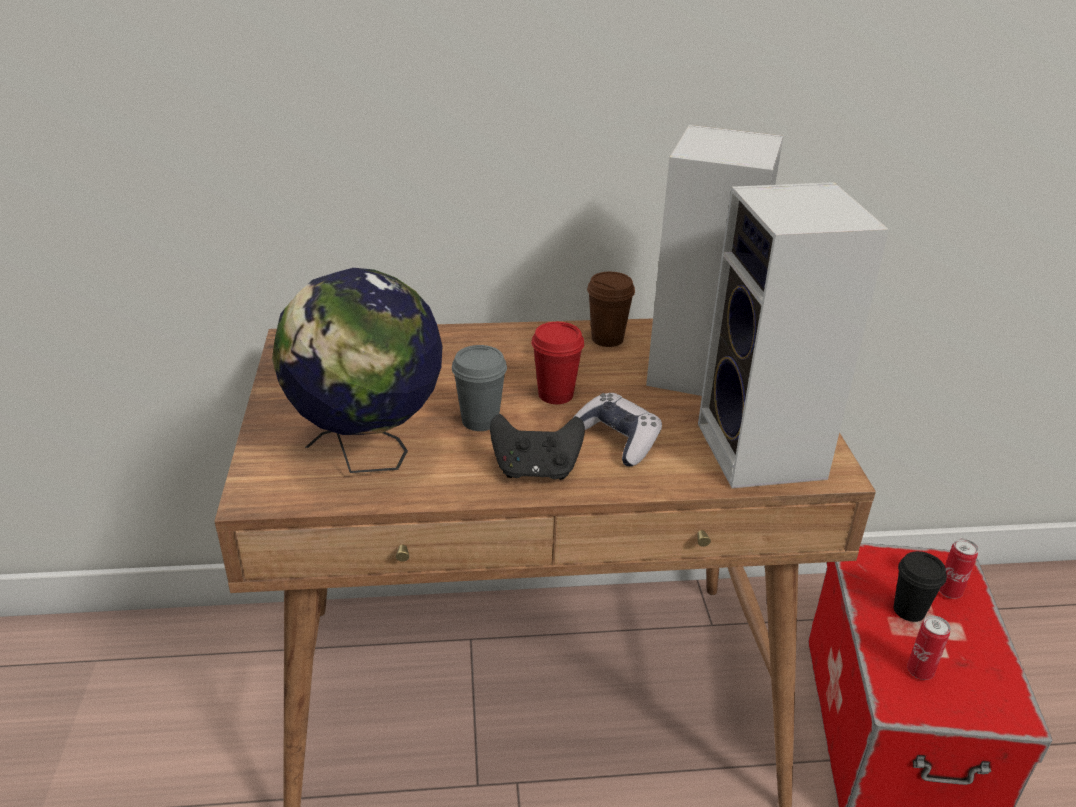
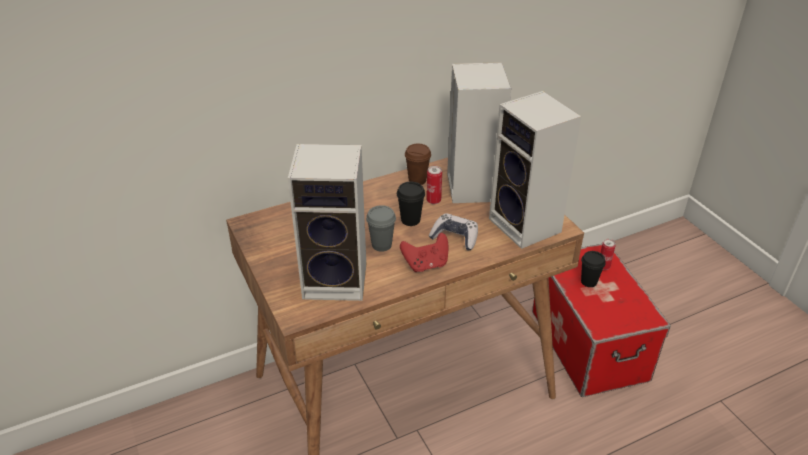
camera: 20 degrees left, 5 degrees up
(369, 456) = (338, 280): globe -> speaker
(536, 470) = (426, 264): black game controller -> red game controller
(555, 395) = (410, 220): red cup -> black cup
(920, 671) = (604, 310): can -> can (433, 200)

